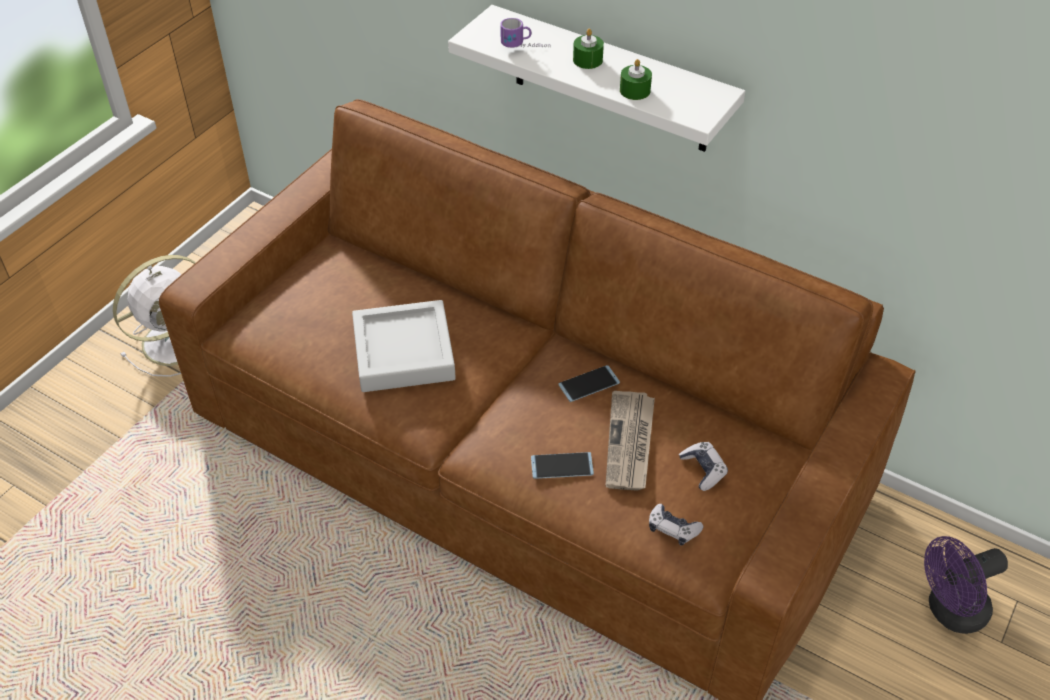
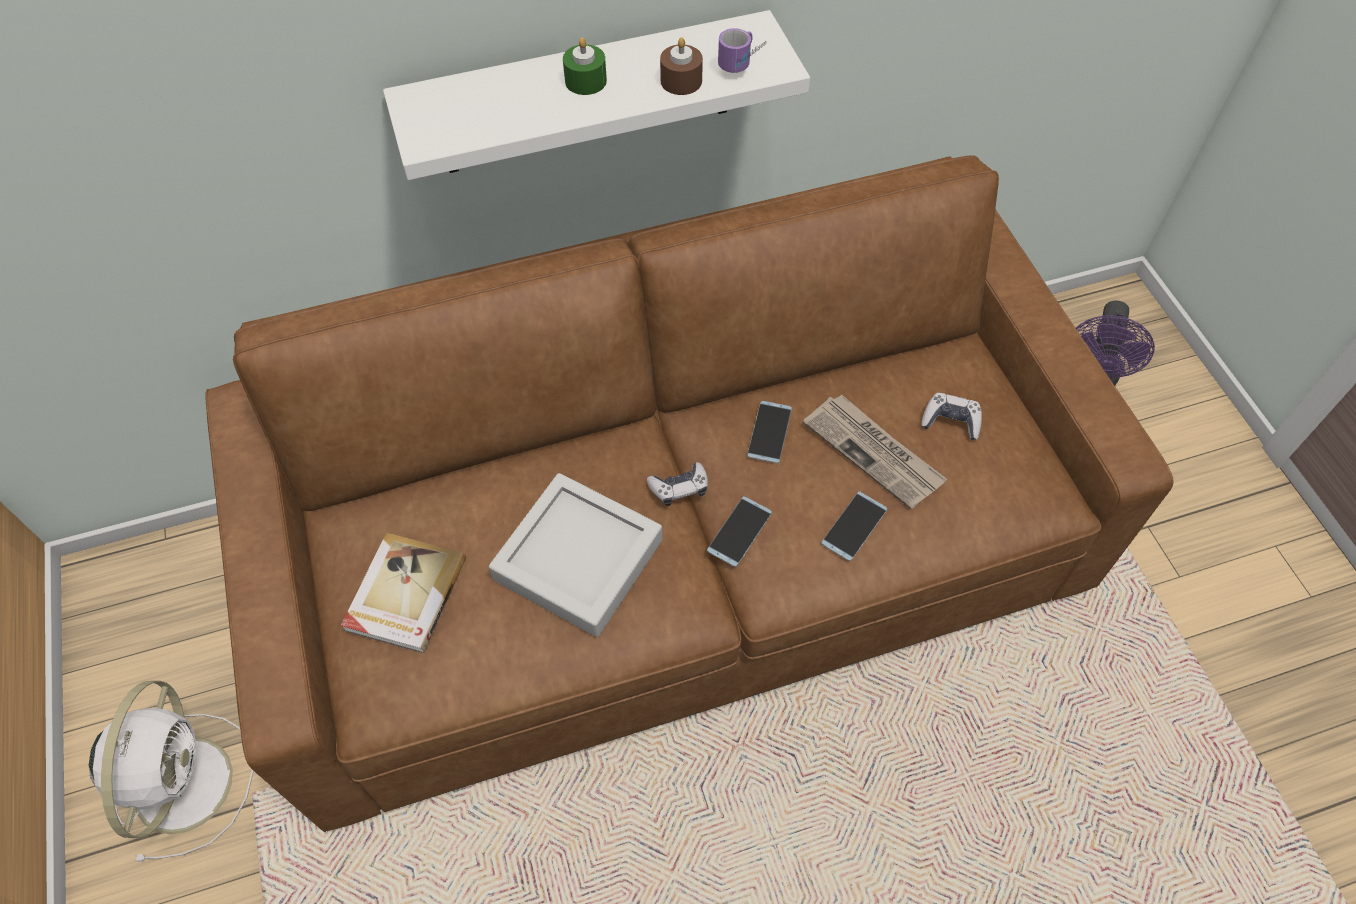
camera: 50 degrees left, 10 degrees up
(310, 298) = (404, 594): none -> book
(500, 414) = (739, 531): none -> phone
(525, 48) = (502, 113): mug -> mug (745, 62)
(635, 90) = (681, 81): green candle -> brown candle
(673, 529) = (999, 493): game controller -> game controller (679, 488)

